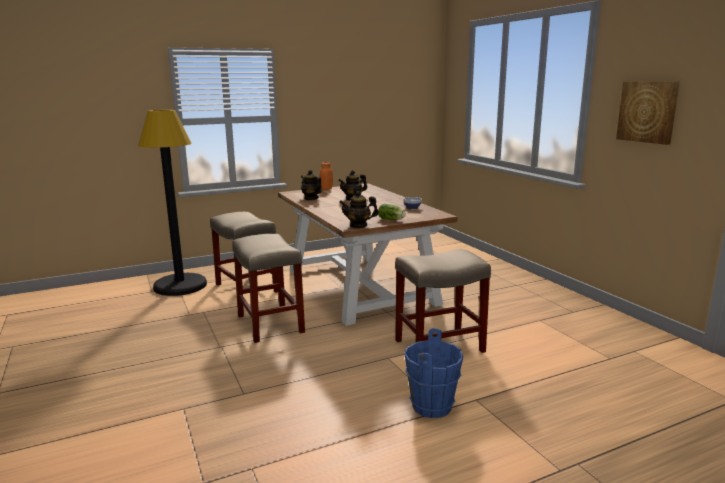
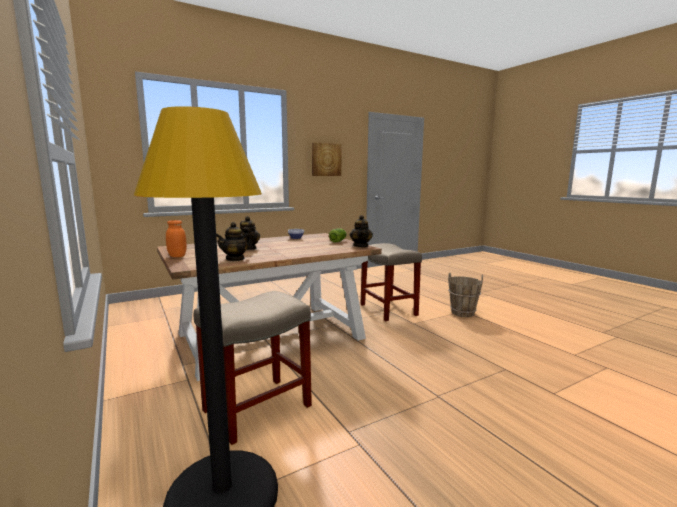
camera: 95 degrees left, 5 degrees down
(269, 323) = (372, 374): beige stool -> none
(432, 406) = (462, 313): blue bucket -> brown bucket

